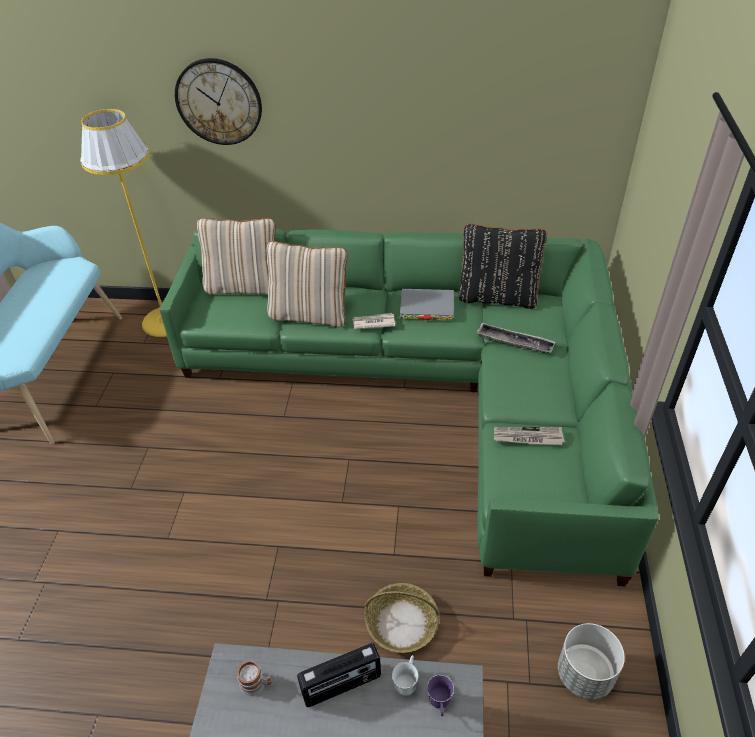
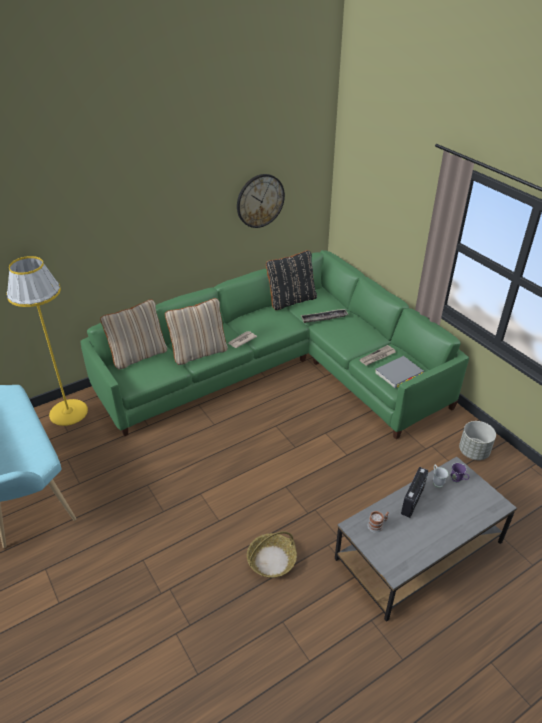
camera: 40 degrees left, 5 degrees down
(219, 102) = (94, 231): wall clock -> wall clock (260, 200)
(402, 623) = (383, 481): basket -> basket (271, 560)
(427, 307) = (261, 320): grey book -> grey book (399, 374)

